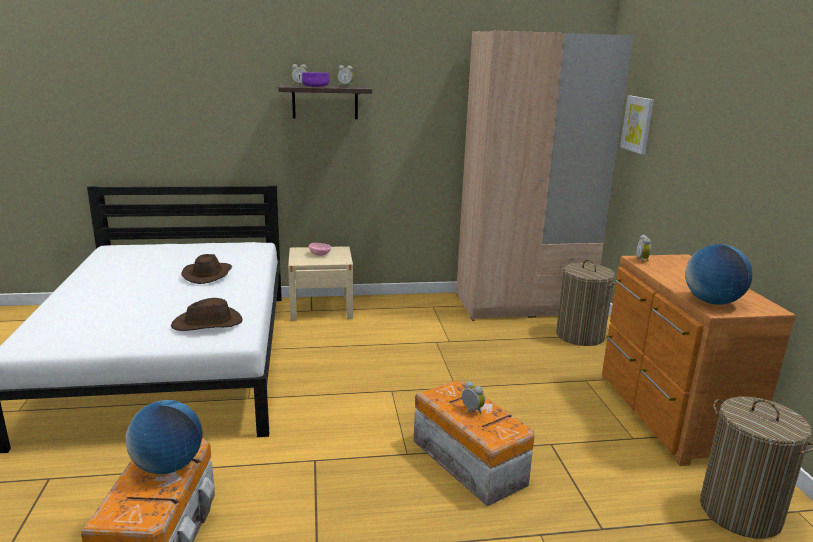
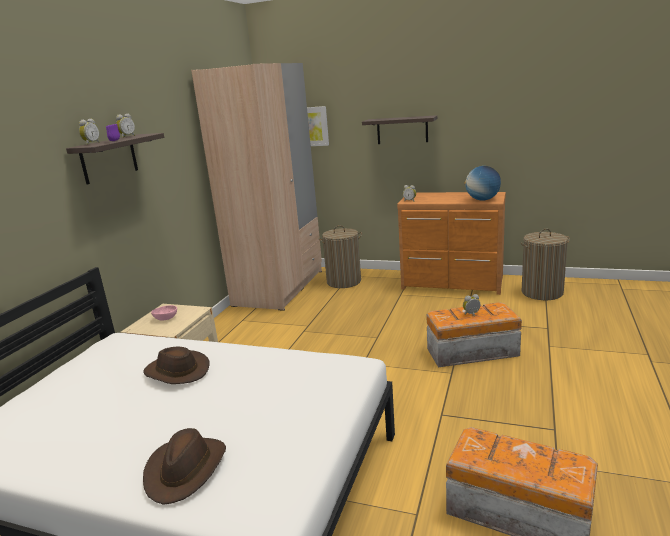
camera: 60 degrees left, 0 degrees up
(168, 466) = (505, 449): globe -> none
(208, 324) = (313, 378): brown hat -> brown hat (186, 469)
(711, 157) = (402, 130): none -> shelf

